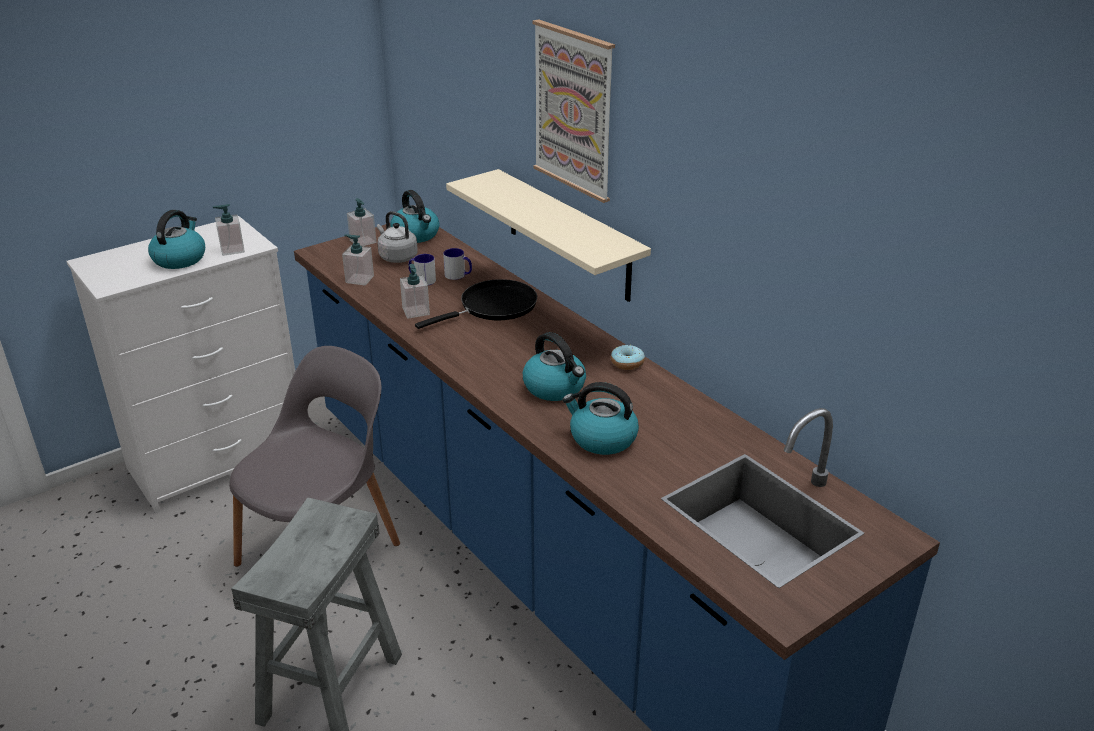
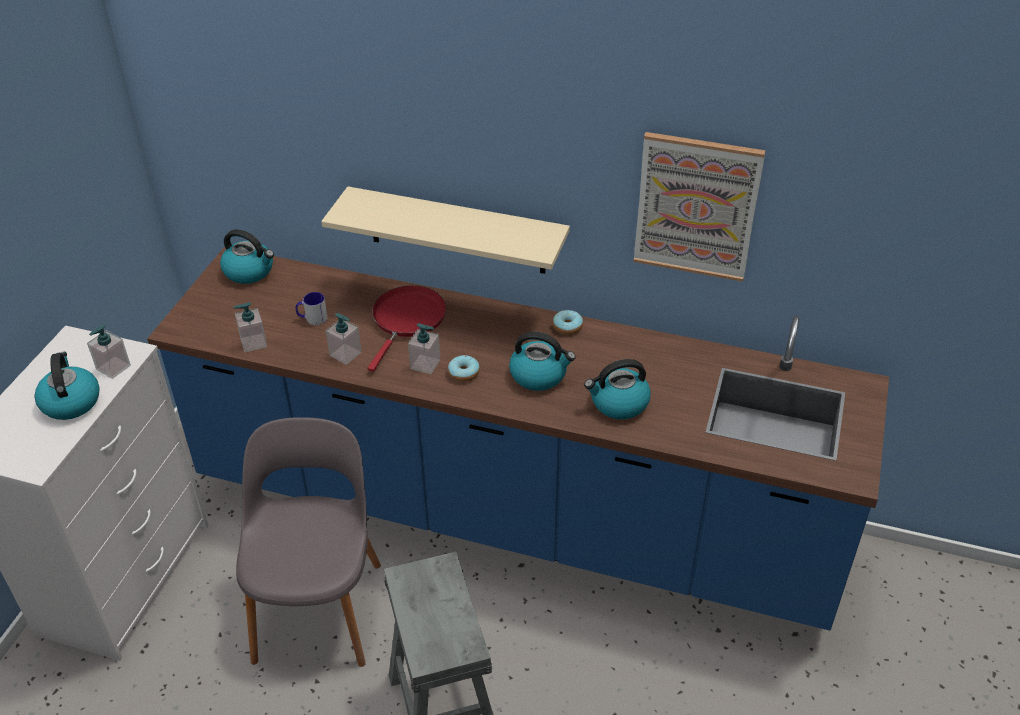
camera: 35 degrees left, 10 degrees up
(363, 241) = (206, 299): soap dispenser -> soap dispenser (425, 364)
(396, 257) = (260, 303): grey kettle -> none
(458, 275) = (340, 300): mug -> none
(492, 360) = (464, 373): none -> donut
(493, 307) = (407, 320): black frying pan -> red frying pan
(574, 110) = (458, 122): picture -> picture (696, 206)

